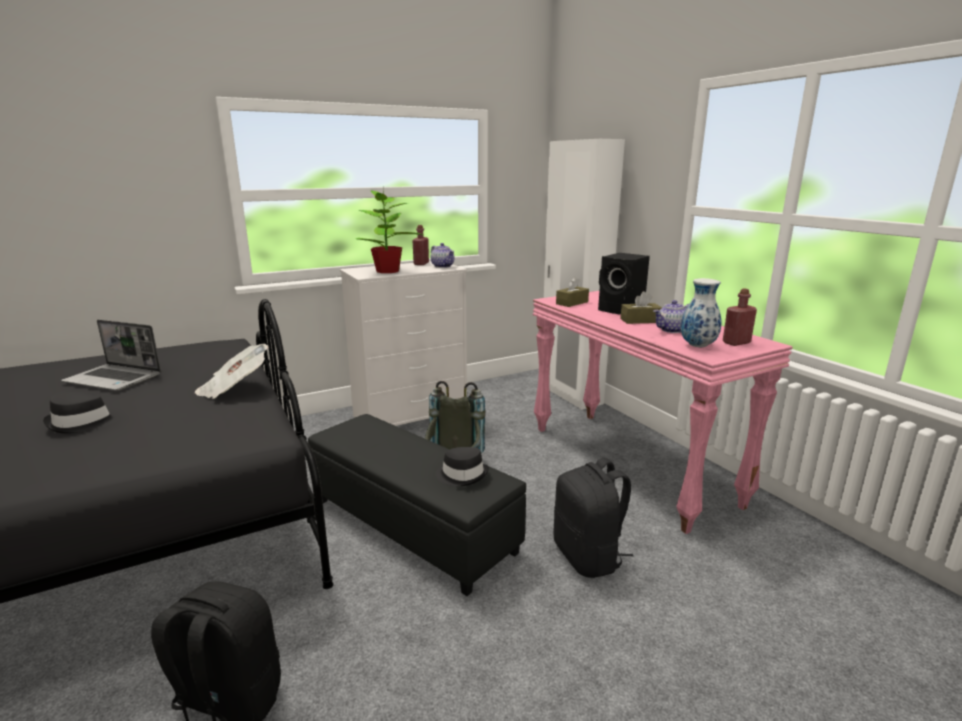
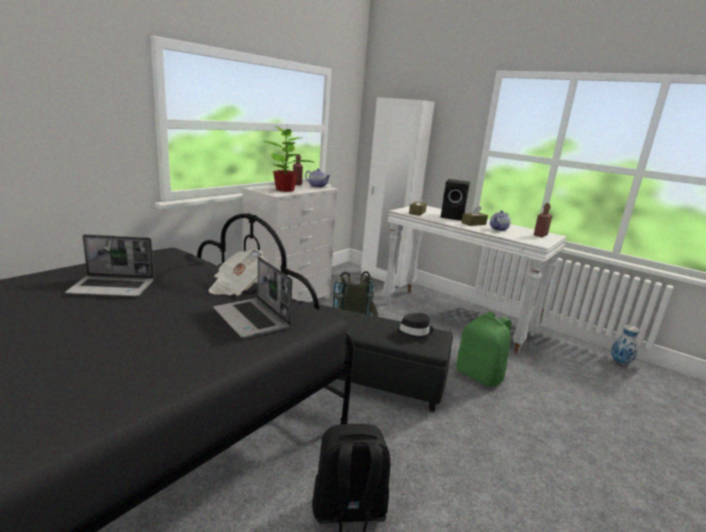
camera: 25 degrees left, 0 degrees up
(82, 423) = (149, 325): black hat -> none
(191, 429) = (252, 319): none -> laptop
(588, 557) = (480, 375): black backpack -> green backpack
(631, 464) = (457, 318): pink console table -> white console table
(698, 346) = (526, 238): vase -> vase (621, 362)

